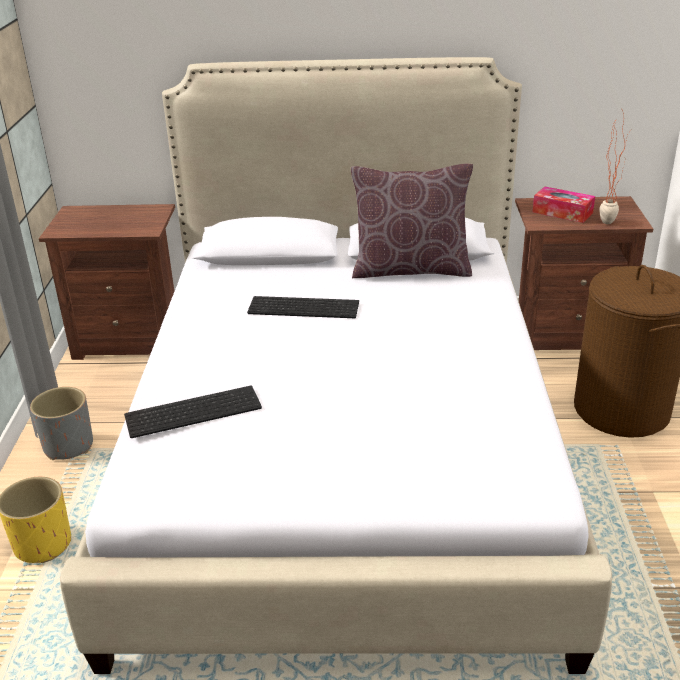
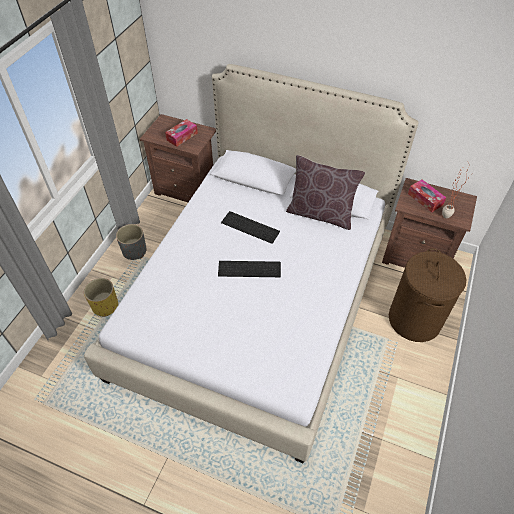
camera: 20 degrees right, 20 degrees up
(118, 222) = (182, 136): none -> tissue box
(194, 410) = (166, 284): keyboard -> keyboard (250, 268)

